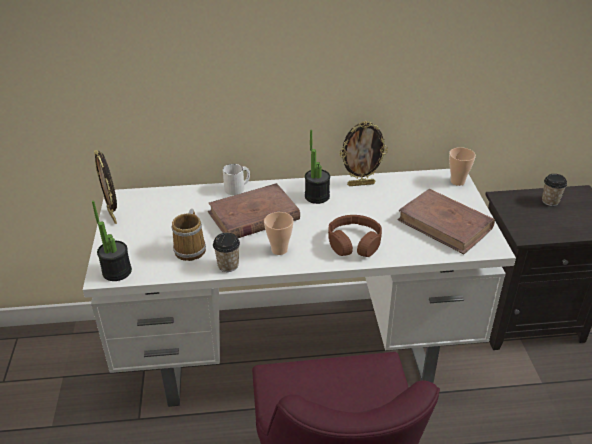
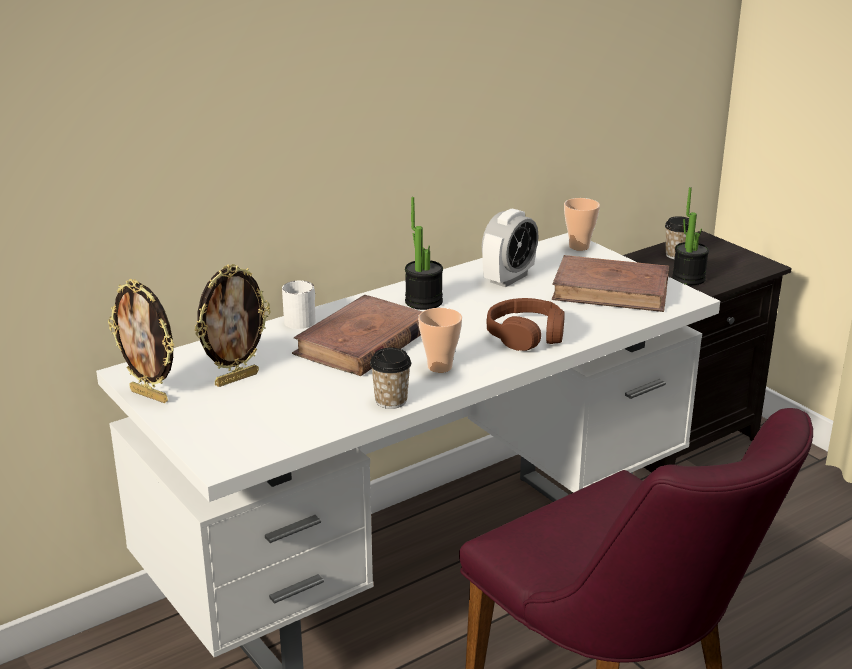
camera: 30 degrees left, 10 degrees down
(117, 271) = (237, 452): potted plant -> potted plant (688, 278)
(191, 249) = (317, 398): mug -> none
(361, 184) = (465, 276): picture frame -> picture frame (236, 379)
(386, 194) = (508, 278): none -> alarm clock

